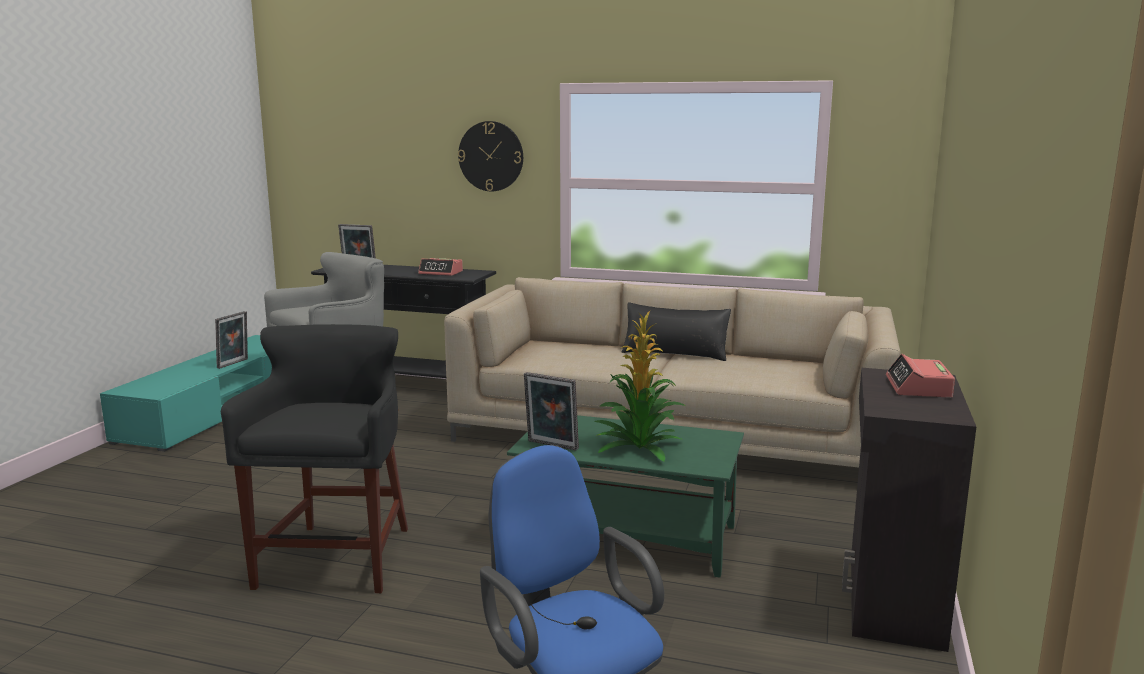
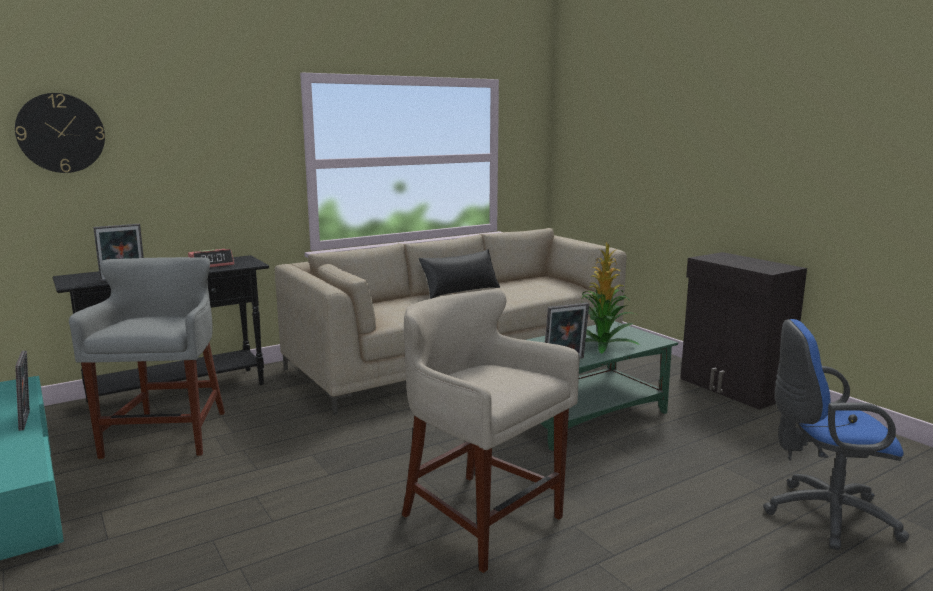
camera: 50 degrees left, 0 degrees up
(337, 559) = (480, 519): black stool -> beige stool
(491, 156) = (235, 142): wall clock -> wall clock (61, 133)
(918, 387) = (737, 259): alarm clock -> none

